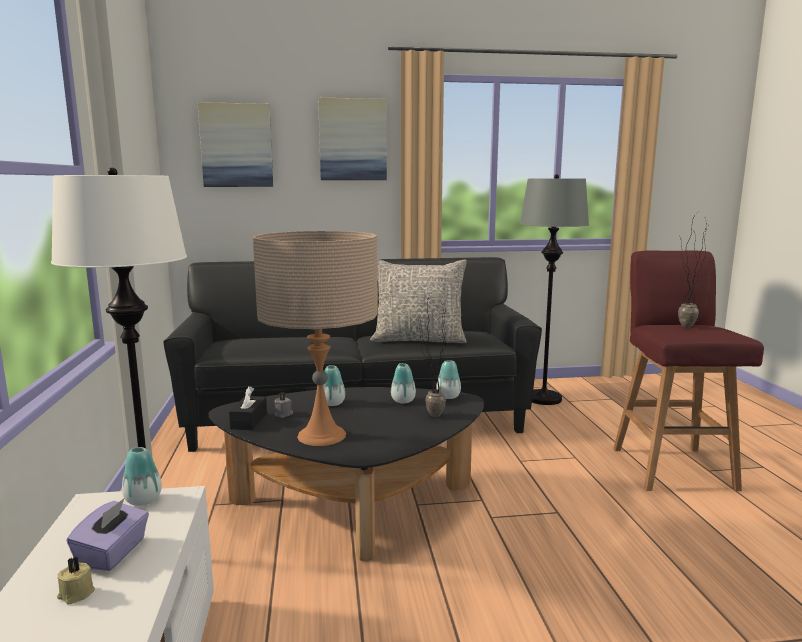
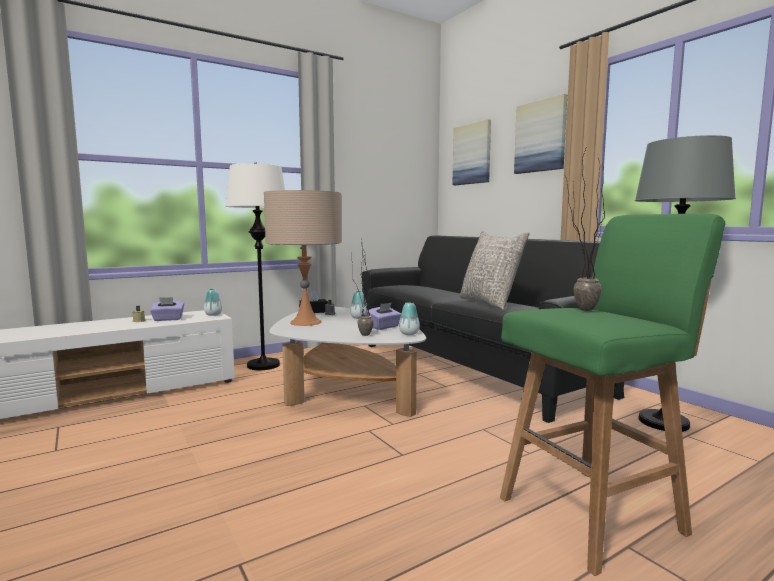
camera: 65 degrees right, 5 degrees down
(354, 506) = (344, 390): black coffee table -> white coffee table
(403, 401) = (384, 327): vase -> purple tissue box
(671, 467) = (594, 514): red stool -> green stool

